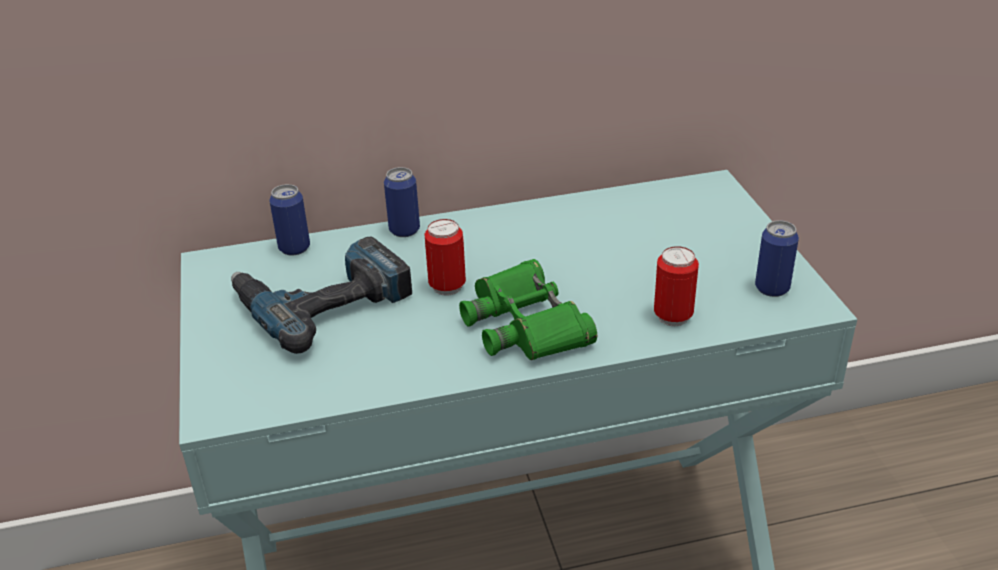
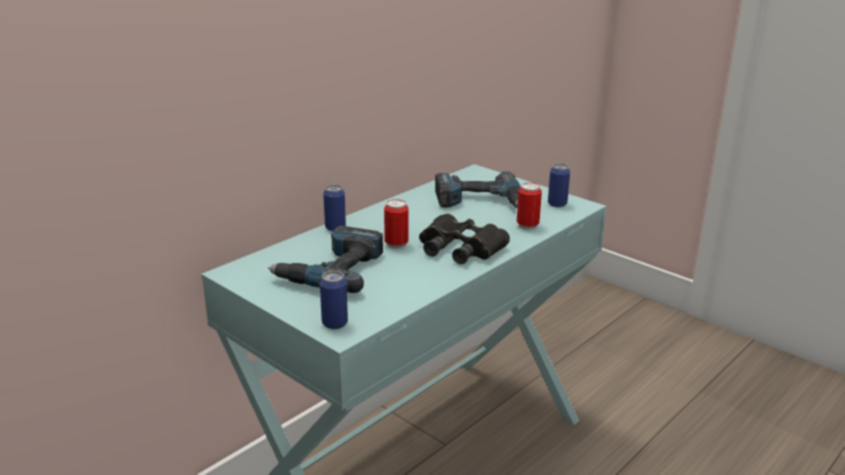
camera: 35 degrees left, 10 degrees down
(294, 248) = (277, 252): can -> can (334, 323)
(525, 324) = (460, 248): green binoculars -> black binoculars
(653, 245) = (480, 201): none -> power drill

